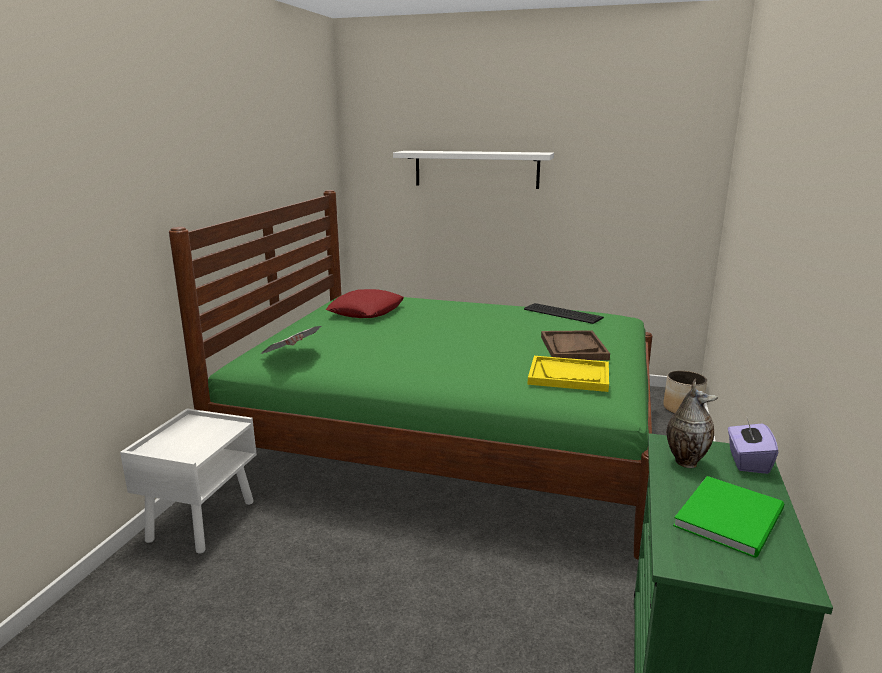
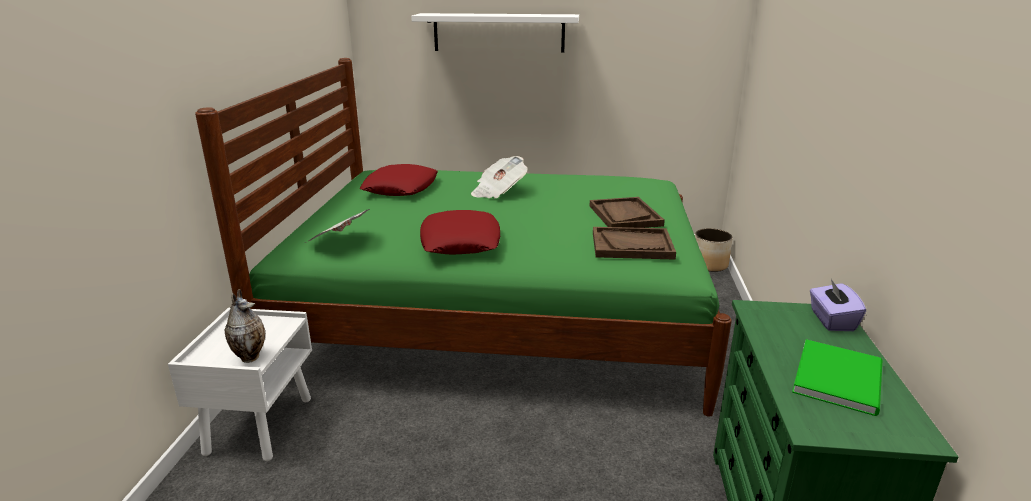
camera: 10 degrees left, 5 degrees up
(402, 361) = (460, 241): none -> red pillow
(456, 319) = (498, 192): none -> newspaper
(562, 313) = (600, 179): keyboard -> none
(569, 376) = (632, 245): yellow tray -> brown tray
(685, 461) = (777, 325): vase -> vase (250, 356)

